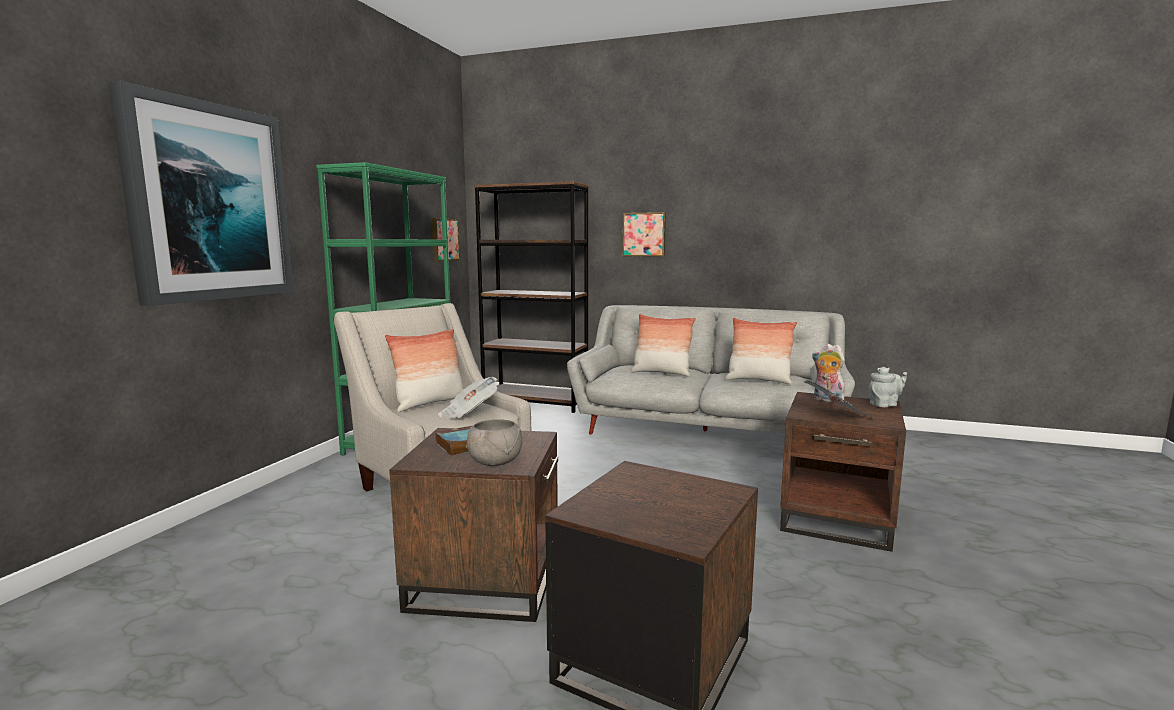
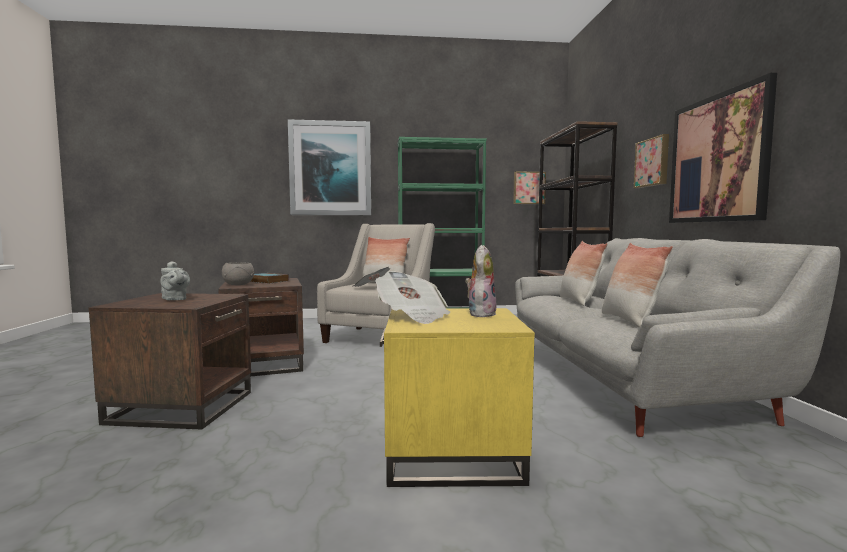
camera: 65 degrees right, 5 degrees down
(726, 244) = (717, 159): none -> picture
(837, 518) = (452, 454): brown side table -> yellow side table
(885, 405) = (499, 327): grey teapot -> grey teapot (175, 299)

